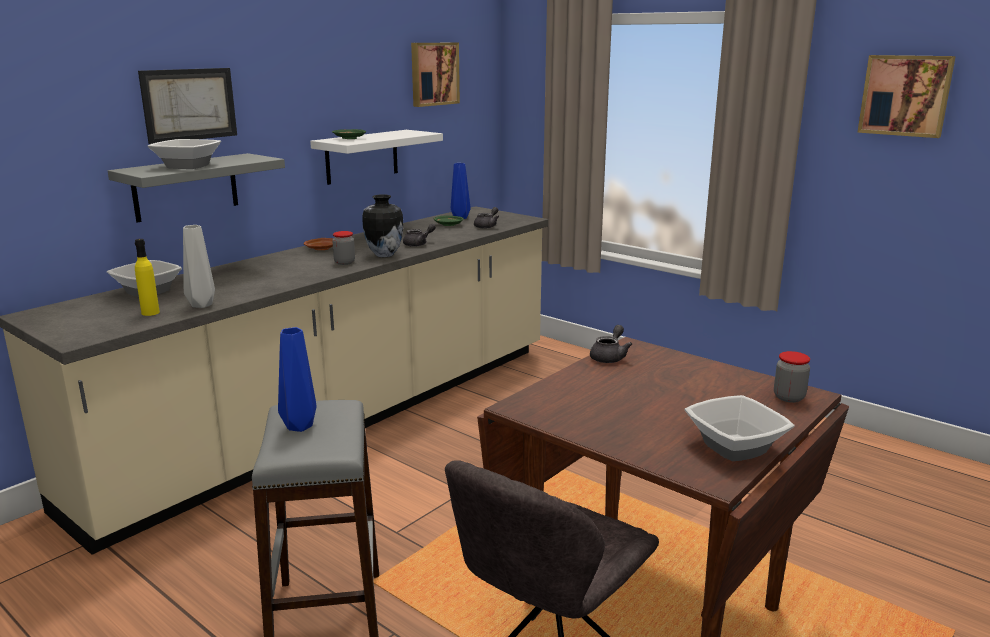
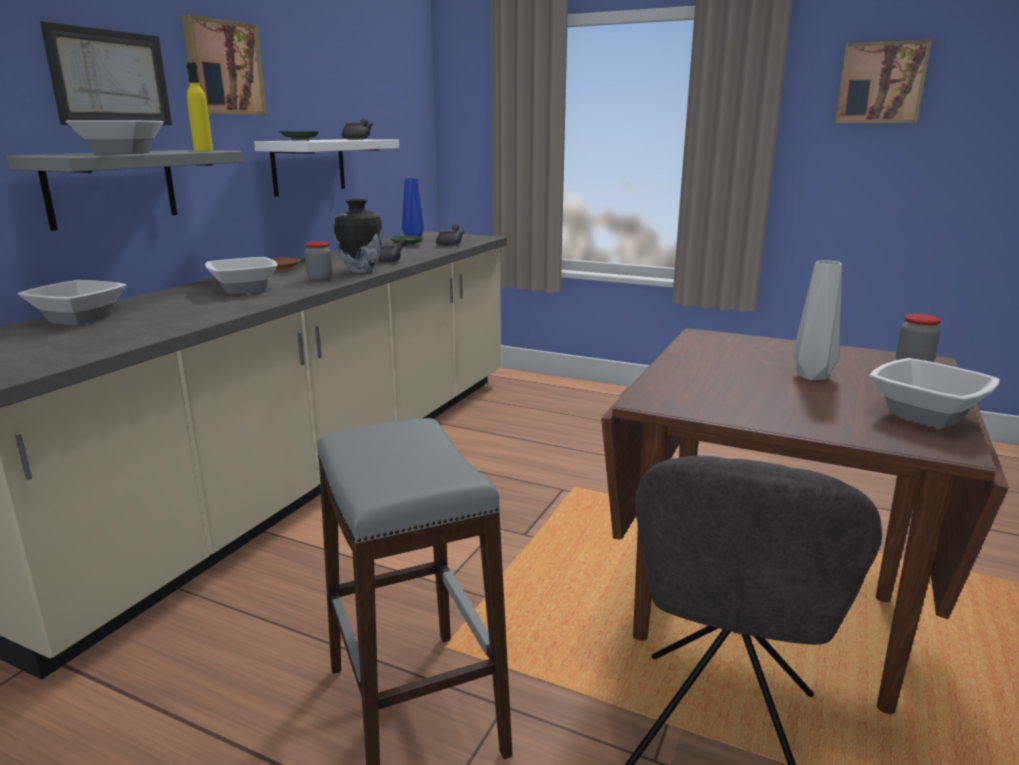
camera: 15 degrees left, 0 degrees up
(150, 313) = (100, 339): yellow bottle -> yellow bottle (203, 150)
(200, 305) = (167, 327): grey vase -> grey vase (810, 376)
(279, 270) = (245, 290): none -> bowl
(298, 426) = (379, 454): blue vase -> none
(433, 74) = (374, 78): picture -> picture (223, 68)
(609, 357) = (692, 346): grey teapot -> grey teapot (358, 139)

